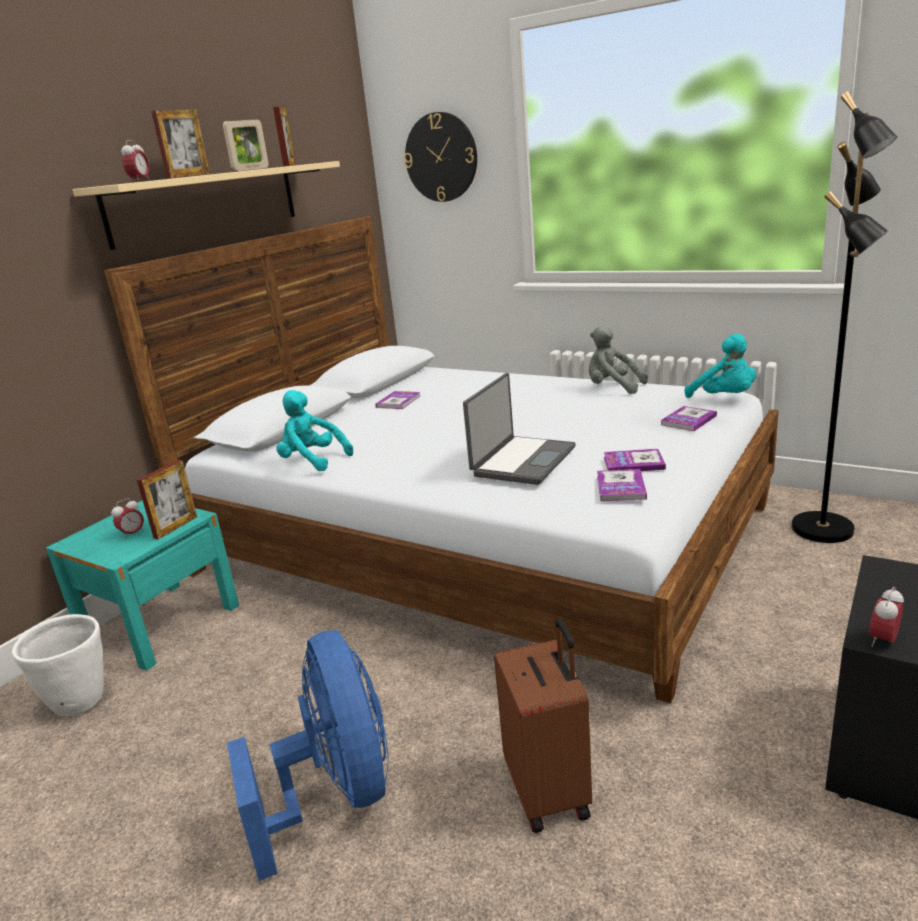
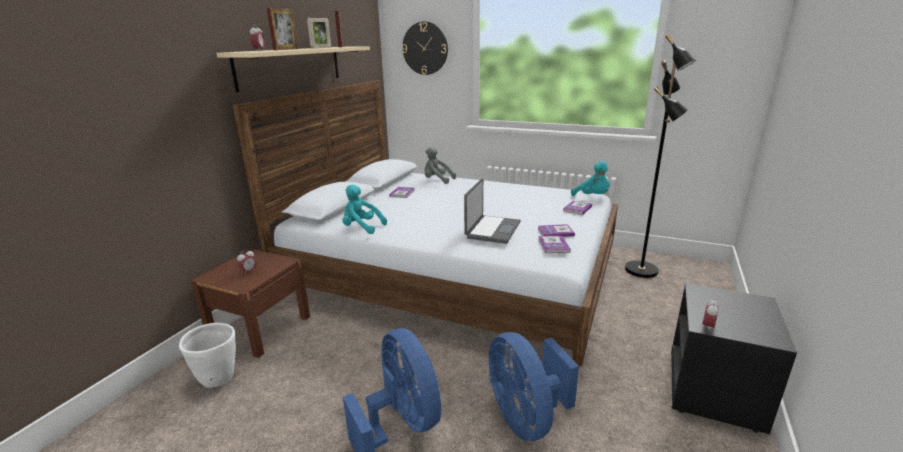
camera: 10 degrees left, 0 degrees up
(161, 623) = (260, 328): turquoise nightstand -> brown nightstand
(176, 527) = (277, 267): picture frame -> none
(550, 791) = (526, 417): brown suitcase -> blue fan
(612, 388) = (528, 189): grey plush toy -> grey plush toy (437, 180)

